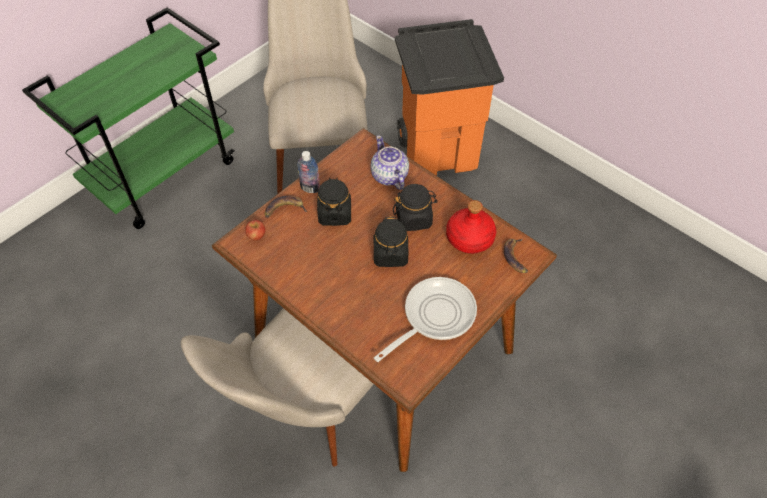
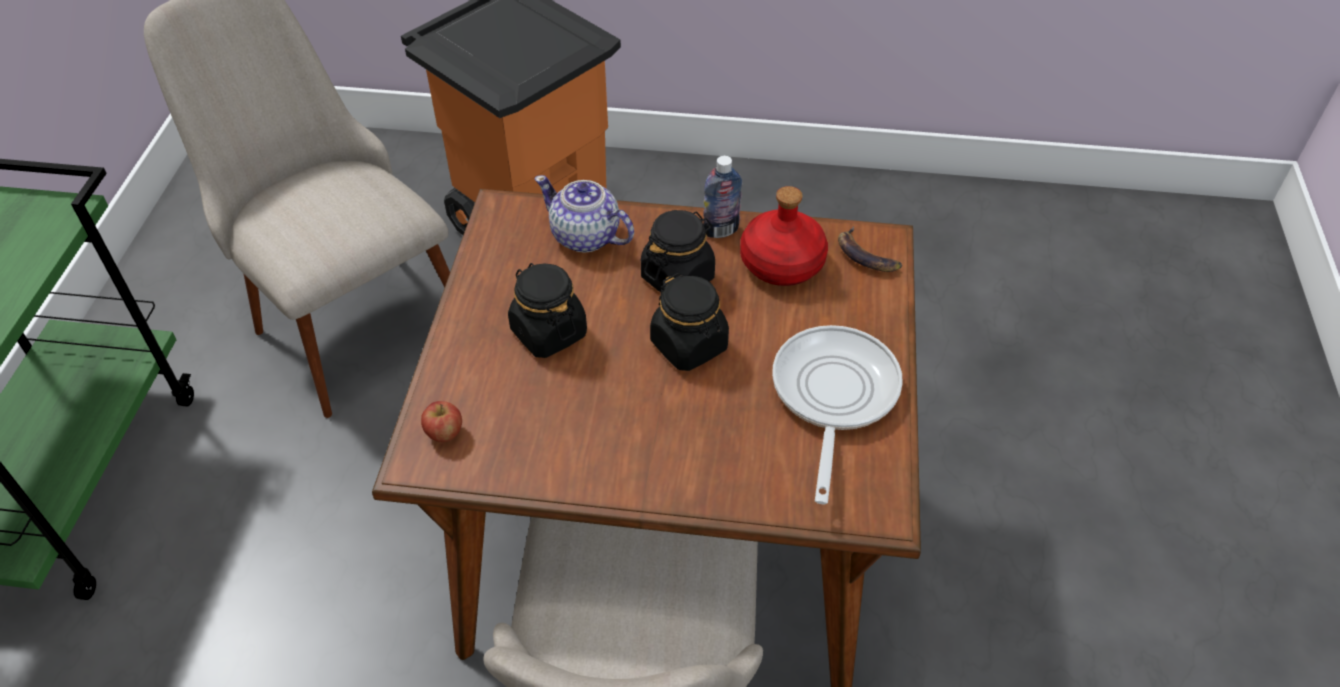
camera: 35 degrees left, 5 degrees down
(284, 209) = (457, 368): banana -> none
(310, 188) = (473, 315): bottle -> bottle (721, 230)

